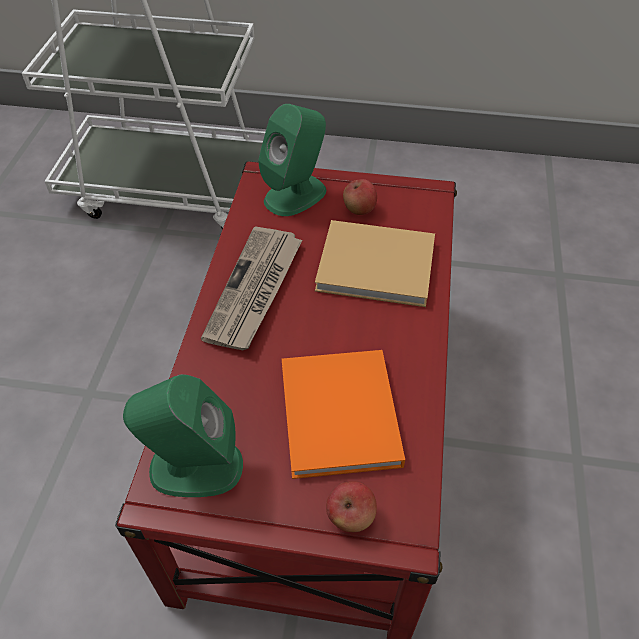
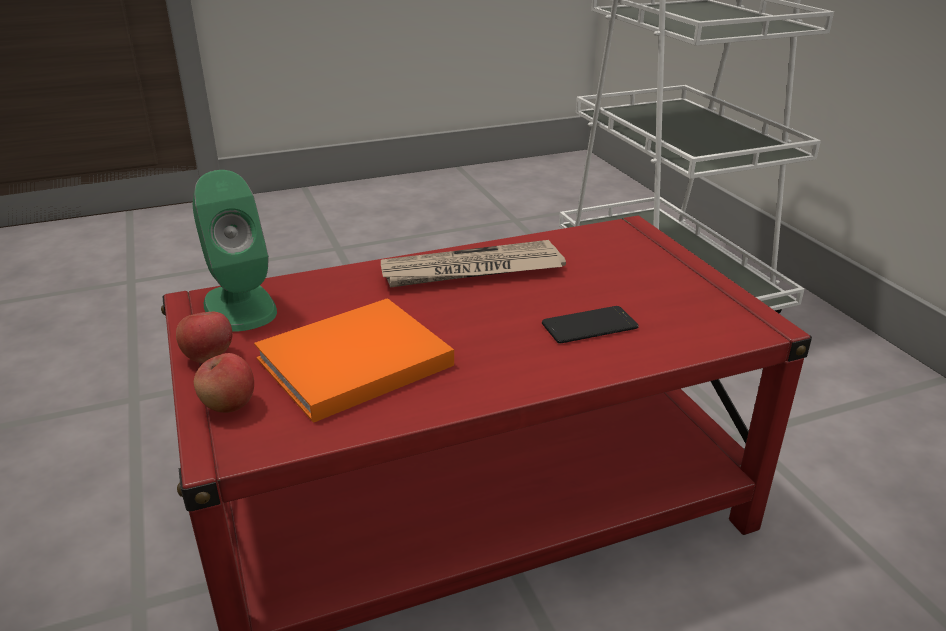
camera: 60 degrees right, 20 degrees down
(296, 195) = (628, 250): green speaker -> none
(359, 209) = (661, 289): apple -> apple (208, 356)
(379, 266) = (589, 326): beige book -> phone

